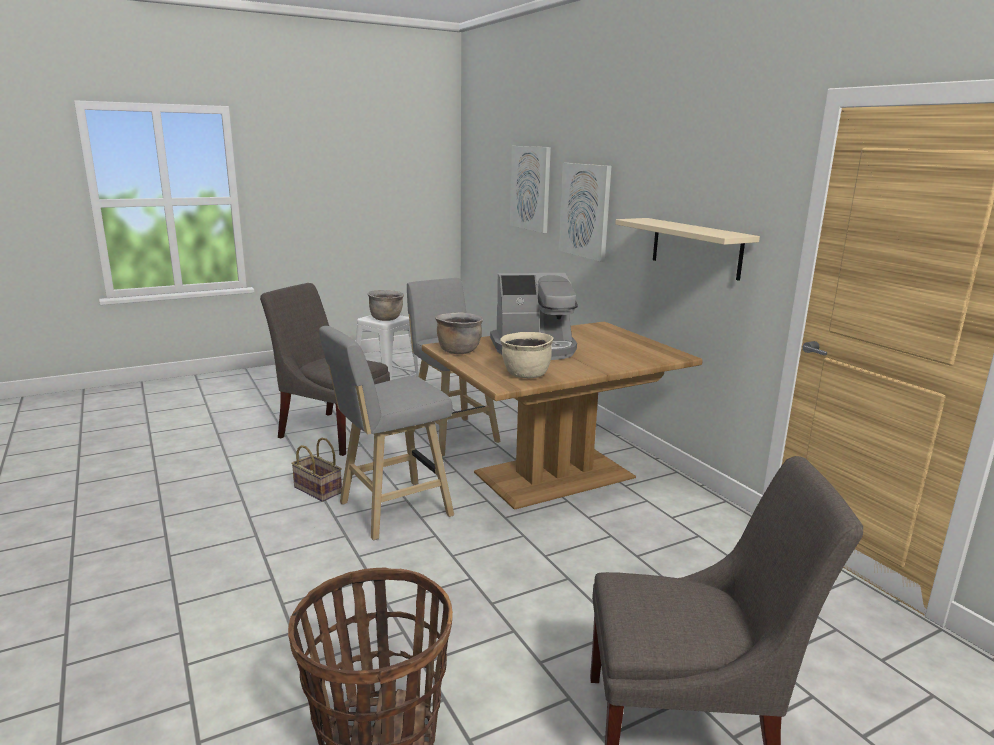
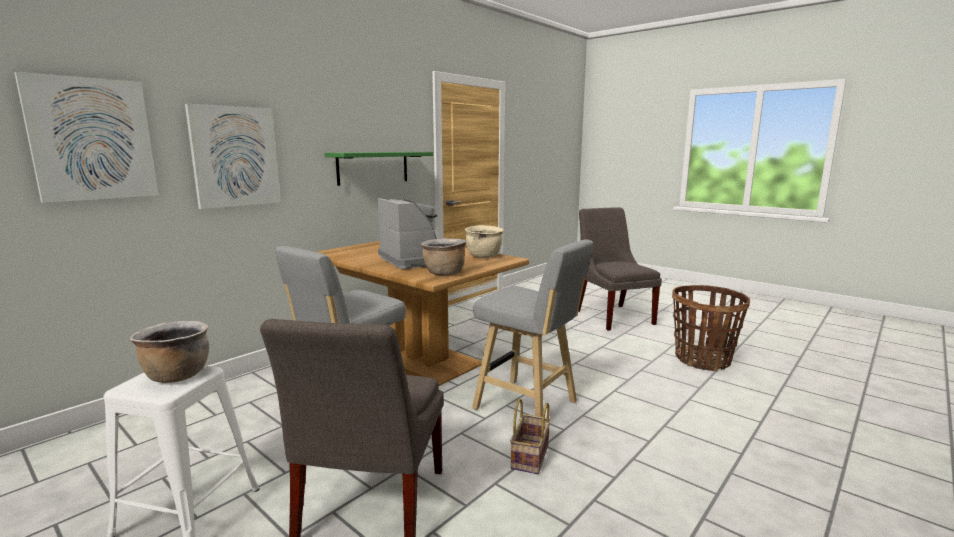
camera: 110 degrees left, 5 degrees down
(696, 248) = (373, 167): beige shelf -> green shelf

